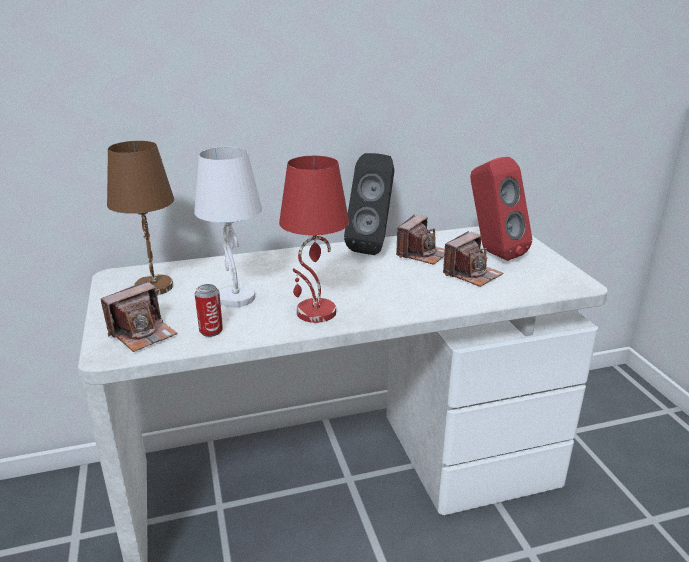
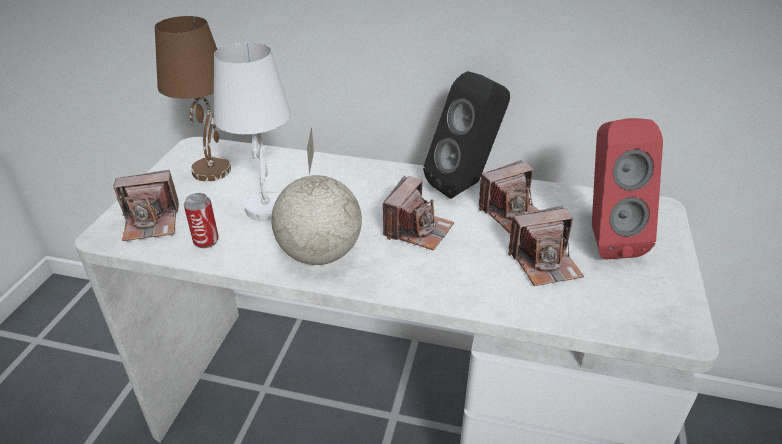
camera: 30 degrees right, 10 degrees up
(315, 313) = (319, 255): red table lamp -> globe
(370, 279) = (417, 230): none -> camera

